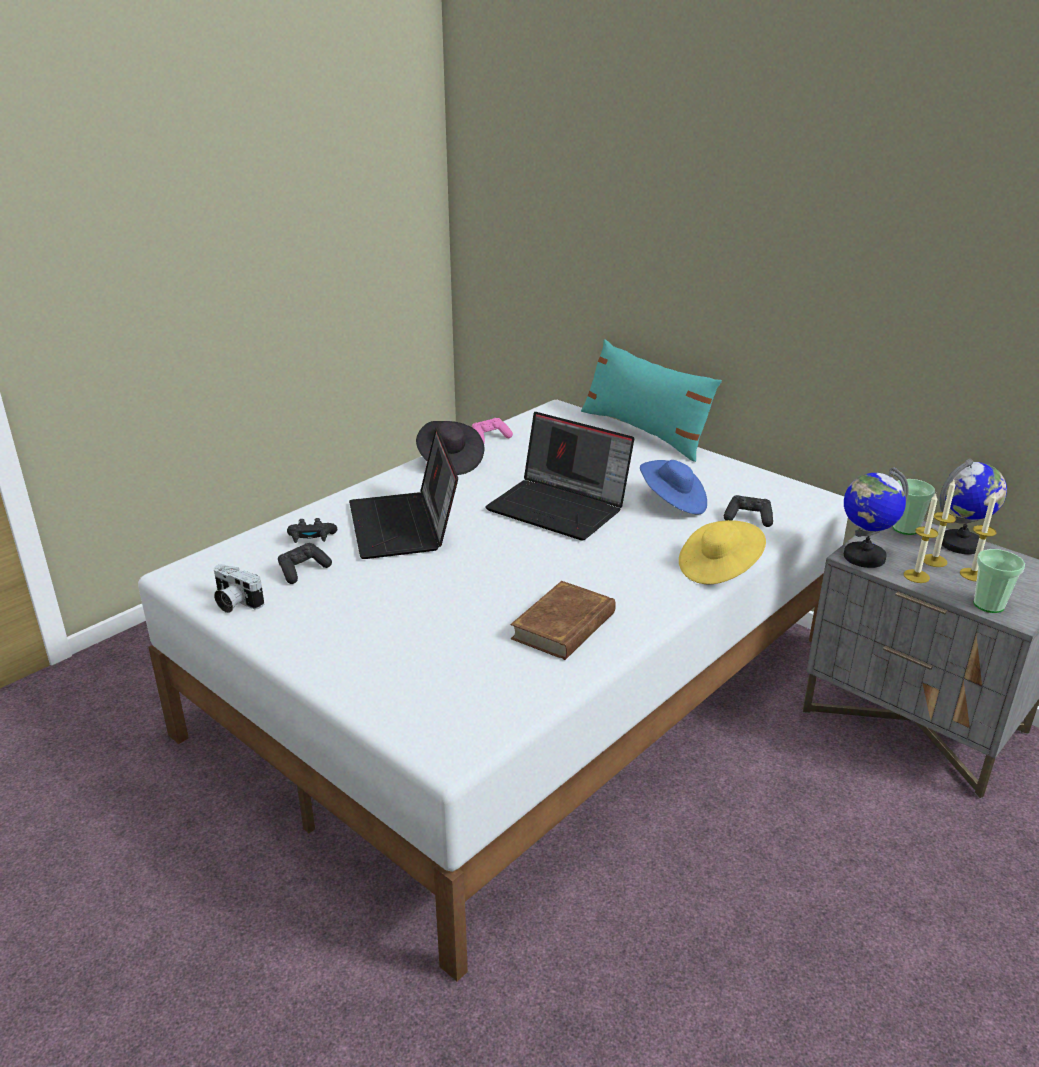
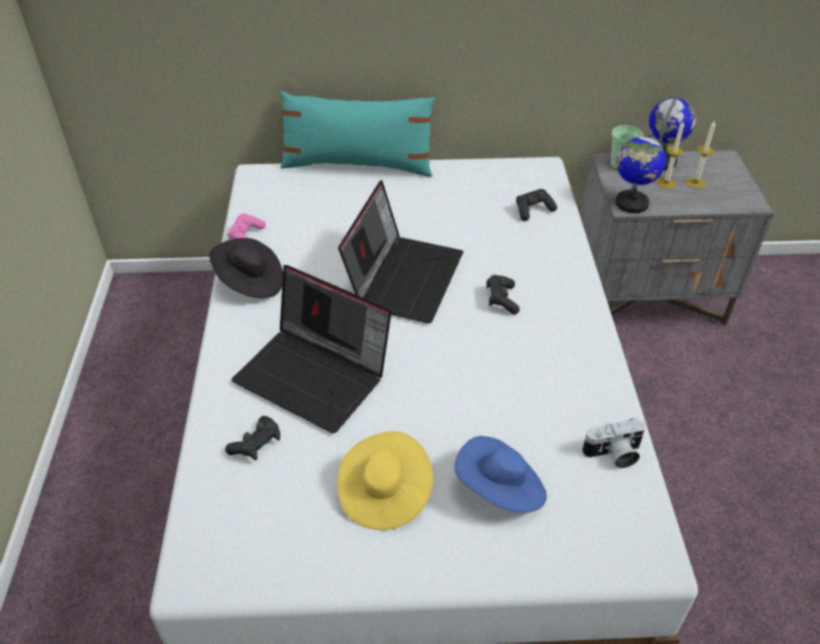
camera: 45 degrees left, 15 degrees up
(234, 603) = (295, 563): camera -> camera (613, 454)
(303, 570) = (301, 483): black game controller -> black game controller (501, 300)
(560, 507) = (404, 277): laptop -> laptop turned 60 degrees counterclockwise
(564, 626) = (561, 386): brown book -> none
(673, 503) = (470, 225): blue hat -> blue hat (500, 489)
(719, 569) = (576, 267): yellow hat -> yellow hat (384, 493)
(916, 576) = (674, 202): candle -> none
(988, 605) = (730, 202): cup -> none

